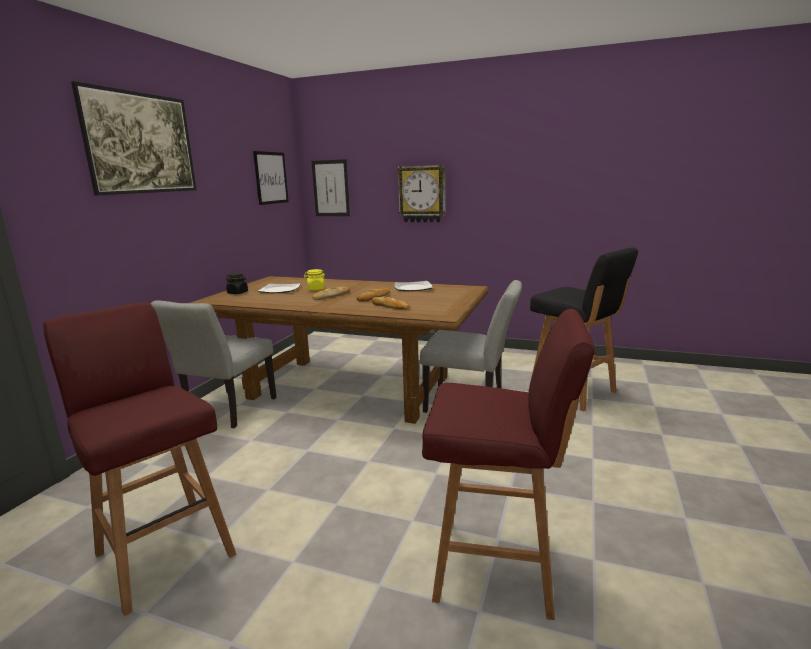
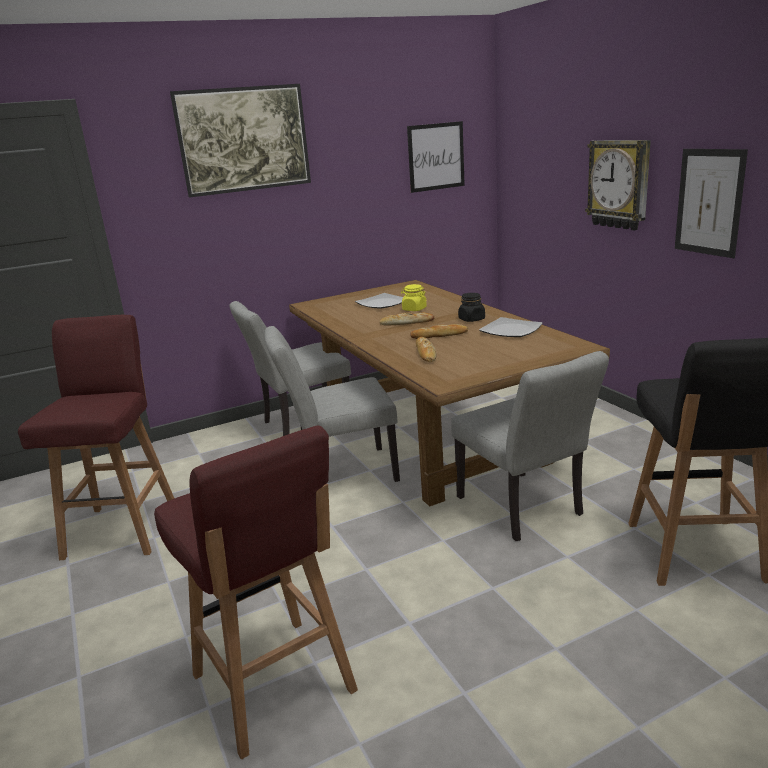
camera: 45 degrees right, 5 degrees up
(237, 293) = (344, 299): black jar -> black jar (472, 319)
(318, 429) = (340, 473): none -> grey chair
(331, 188) = (522, 167): picture -> picture (709, 202)

